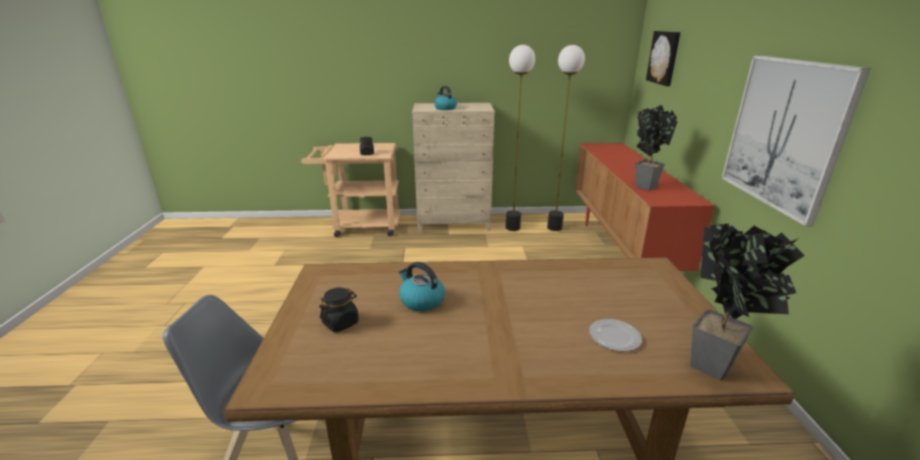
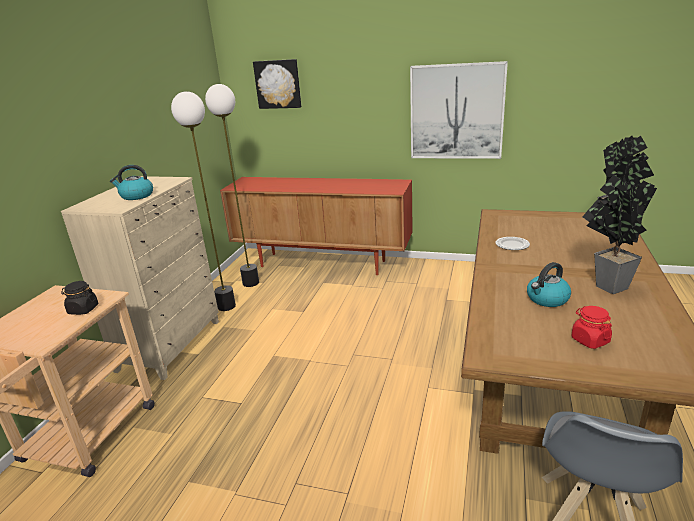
camera: 70 degrees left, 0 degrees up
(340, 323) = (590, 340): black jar -> red jar
(615, 337) = (588, 240): plate -> plate (512, 245)
(643, 185) = (359, 189): potted plant -> potted plant (606, 287)

